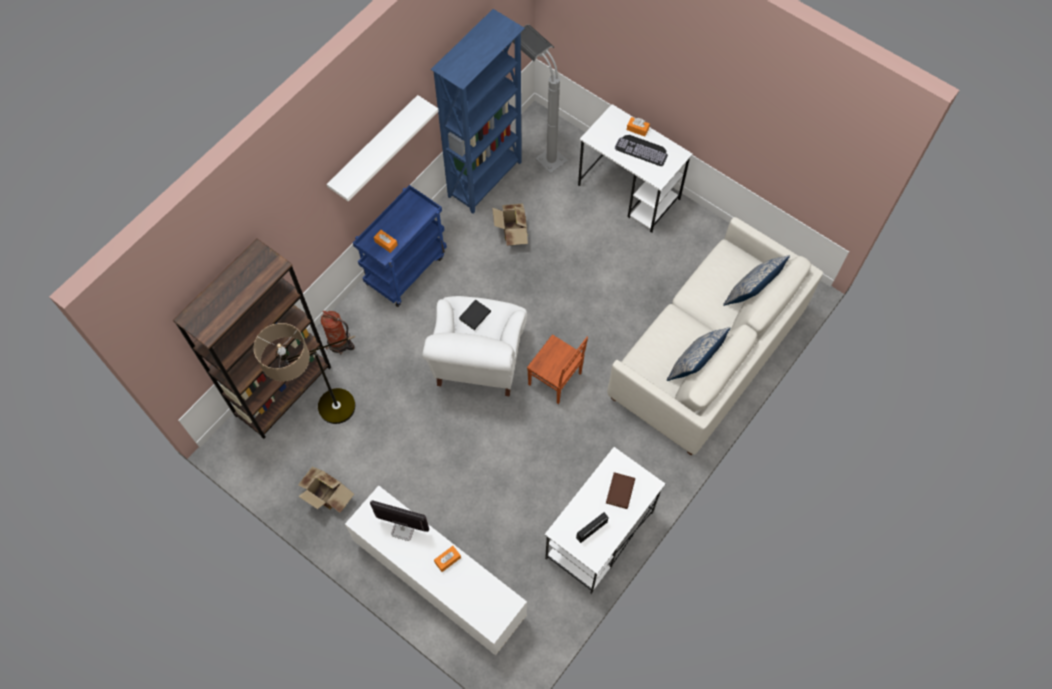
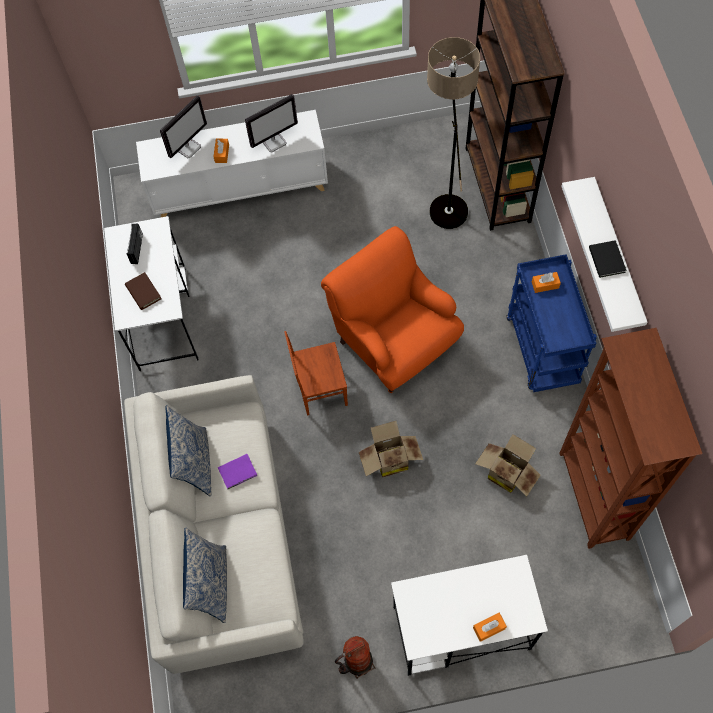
camera: 135 degrees right, 0 degrees up
(327, 497) = (376, 160): cardboard box -> cardboard box (389, 459)
(340, 344) = (507, 250): fire extinguisher -> fire extinguisher (356, 661)
(463, 593) = (188, 147): none -> monitor
(474, 315) = (416, 324): black book -> black book (607, 259)
(478, 361) = (394, 342): white armchair -> orange armchair
(486, 179) = (593, 497): blue bookcase -> brown bookcase
(539, 151) = (589, 579): grey floor lamp -> none
(642, 149) = (457, 609): keyboard -> none
(674, 335) = (238, 472): none -> purple book

